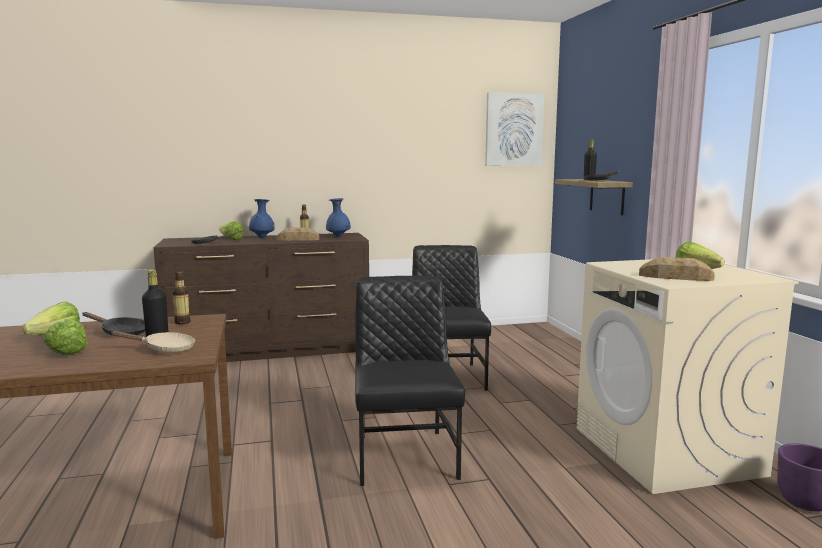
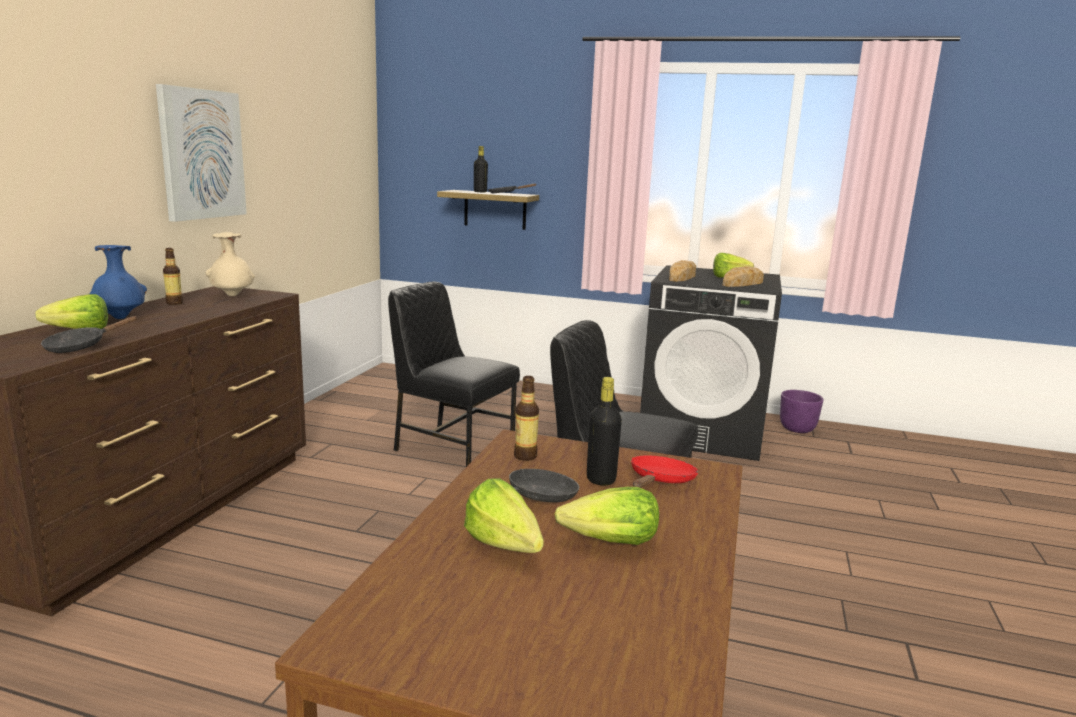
camera: 60 degrees left, 5 degrees up
(164, 349) = (660, 481): beige frying pan -> red frying pan
(298, 239) = (200, 310): bread -> bread (682, 277)
(338, 236) = (232, 296): blue vase -> beige vase
(513, 130) = (349, 124): picture -> picture (202, 154)
(667, 451) = (702, 432): beige washing machine -> black washing machine

